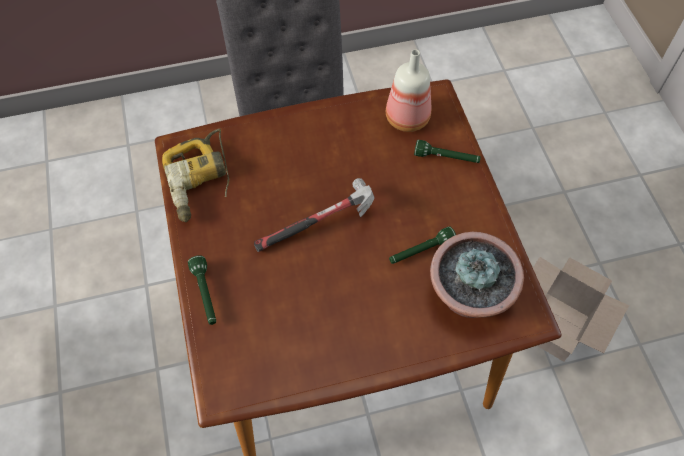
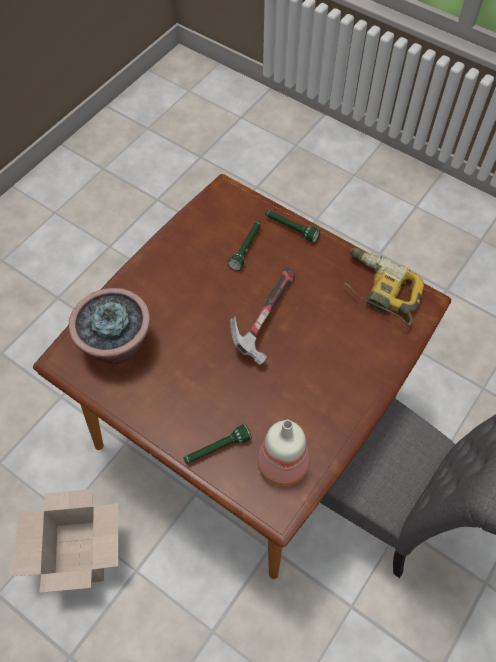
camera: 140 degrees right, 0 degrees up
(421, 251) = (175, 353): green flashlight -> green flashlight (246, 248)

